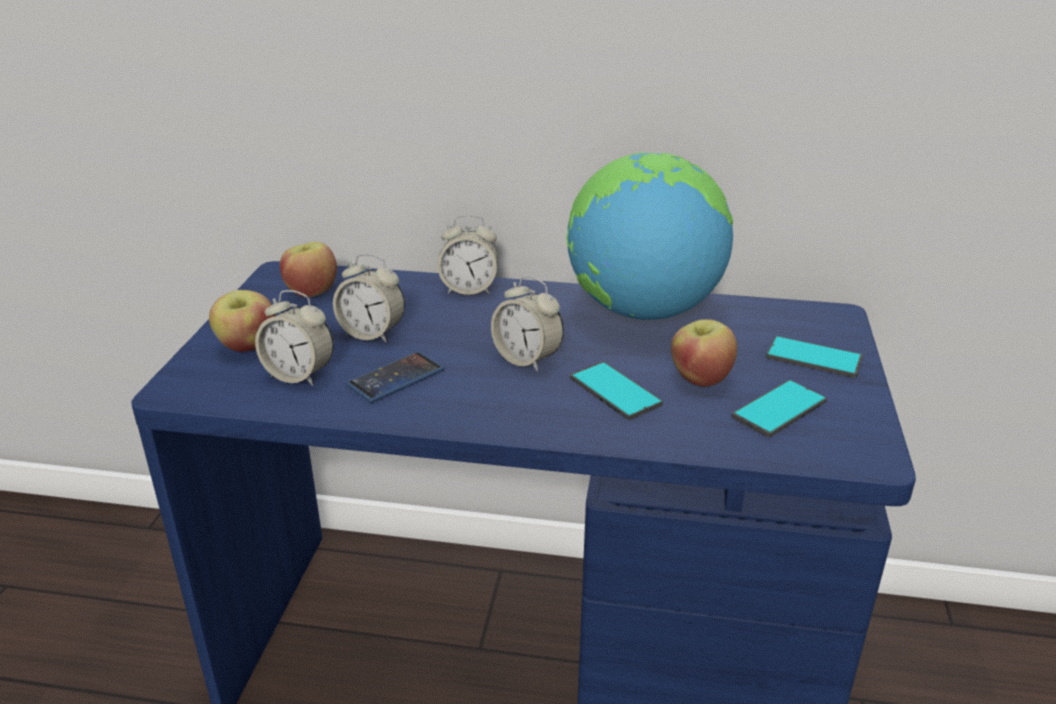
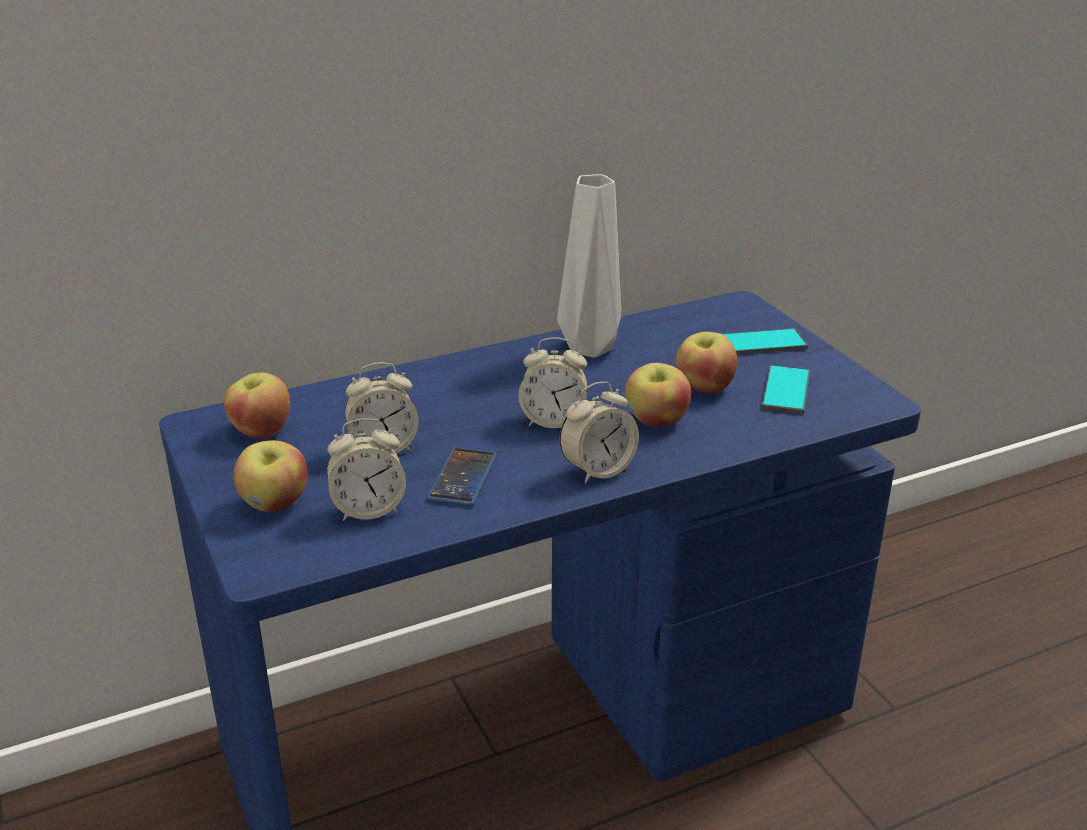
camera: 35 degrees left, 0 degrees up
(469, 289) = (418, 377): alarm clock -> alarm clock (598, 470)
(614, 391) = (656, 421): phone -> apple
(642, 311) = (593, 347): globe -> grey vase

